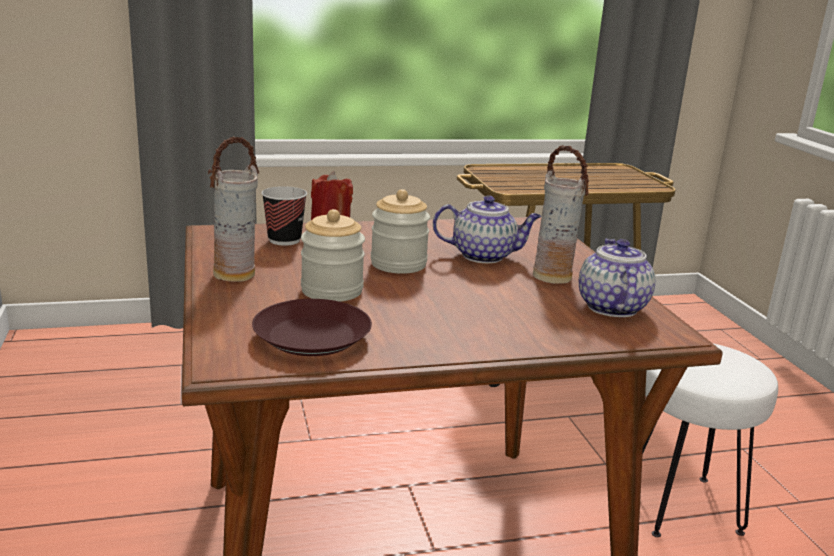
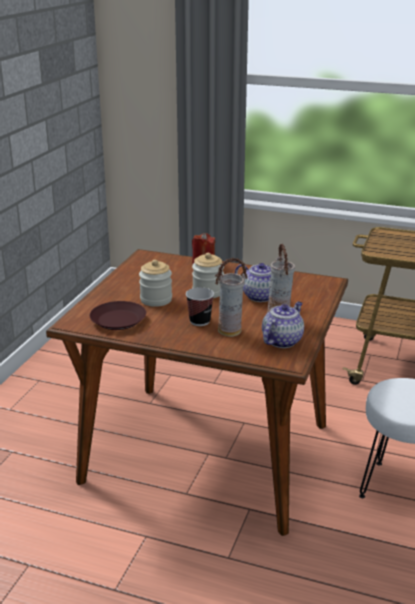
camera: 35 degrees right, 5 degrees up
(236, 275) = (124, 282): vase -> vase (230, 331)
(284, 240) = (170, 267): cup -> cup (200, 321)

